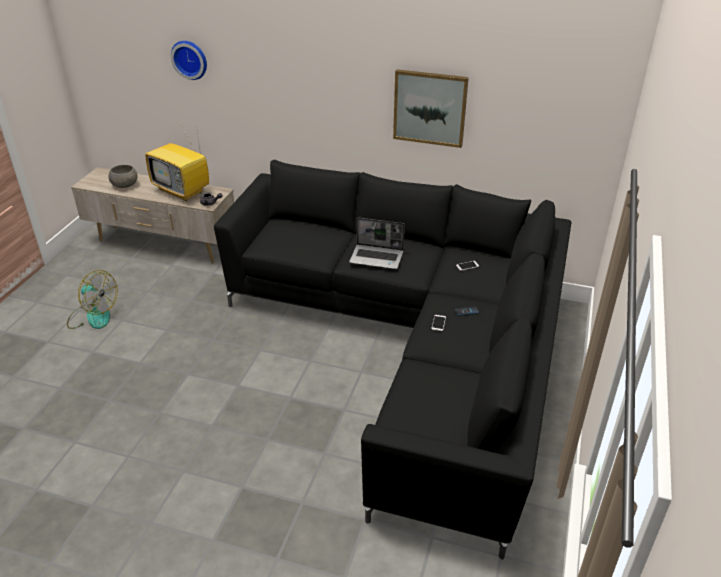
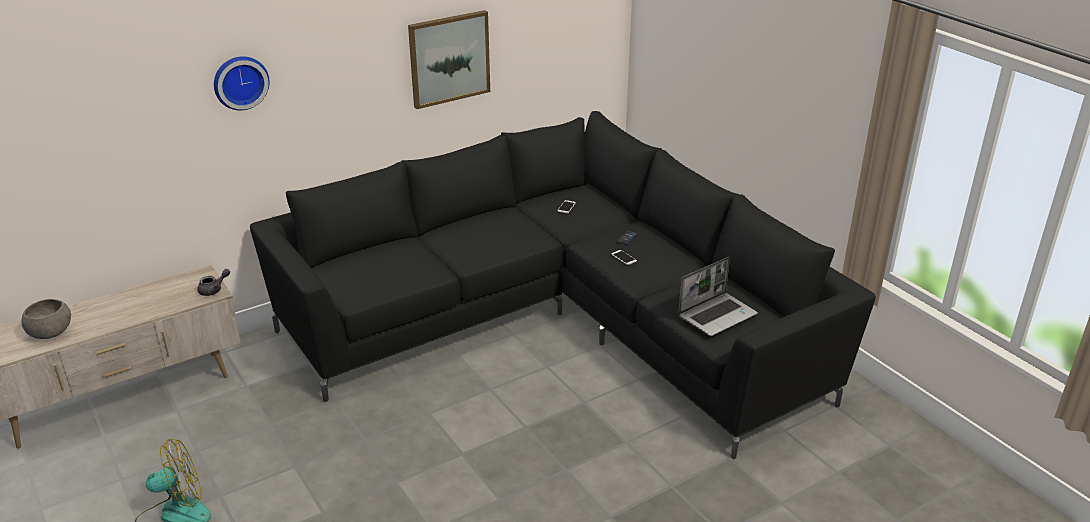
camera: 50 degrees left, 5 degrees down
(183, 191) = (151, 297): television -> none
(190, 59) = (120, 99): wall clock -> wall clock (240, 82)
(377, 258) = (485, 241): laptop -> laptop (717, 315)

